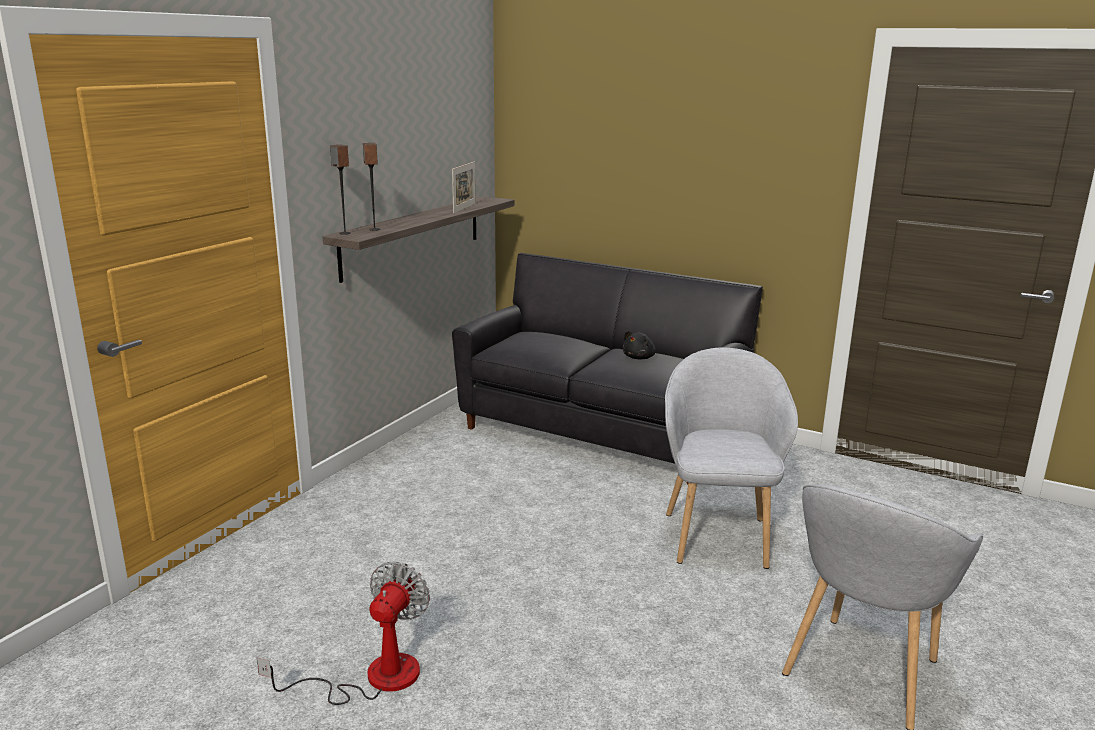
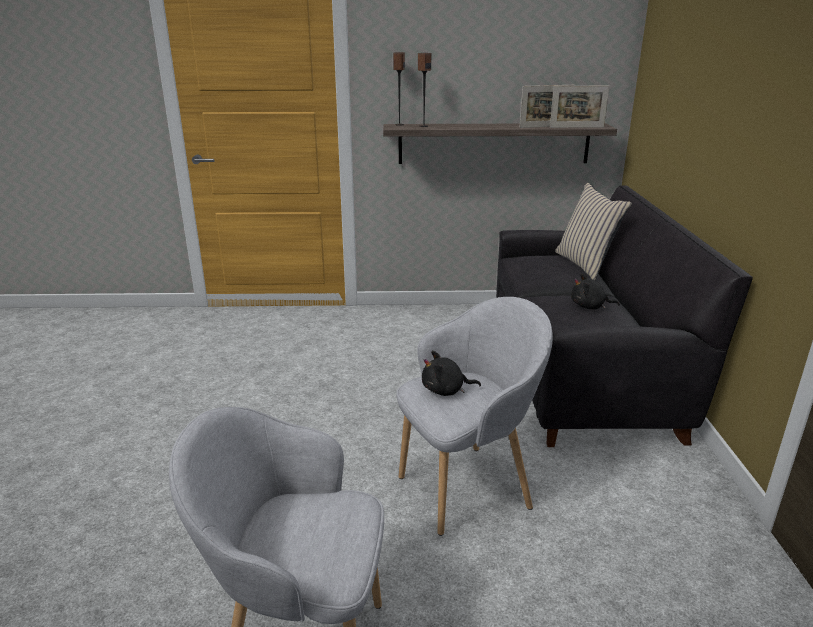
camera: 60 degrees right, 5 degrees up
(373, 678) = (169, 397): fan -> none
(487, 203) = (577, 127): none -> picture frame
(554, 333) = (585, 264): none -> beige pillow
(716, 448) = (446, 390): none -> black plush toy

